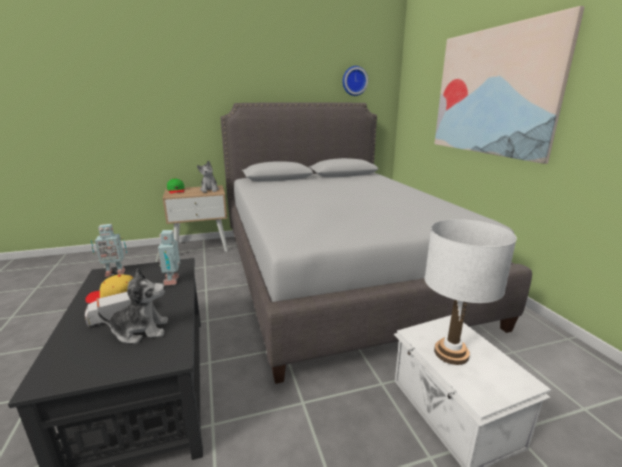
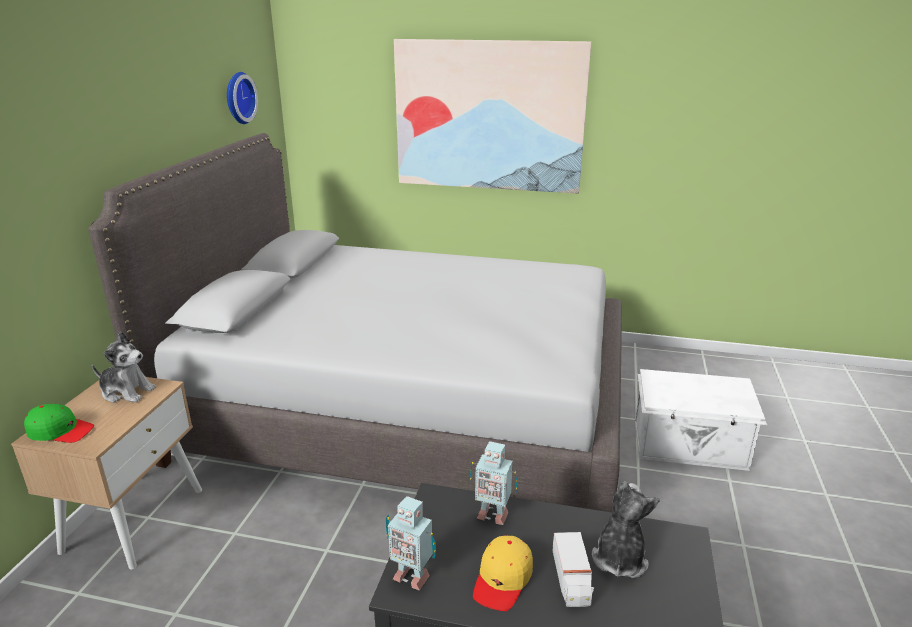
camera: 60 degrees left, 5 degrees up
(114, 272) = (411, 575): toy robot -> toy robot turned 105 degrees clockwise
(450, 353) = (694, 396): white table lamp -> none

